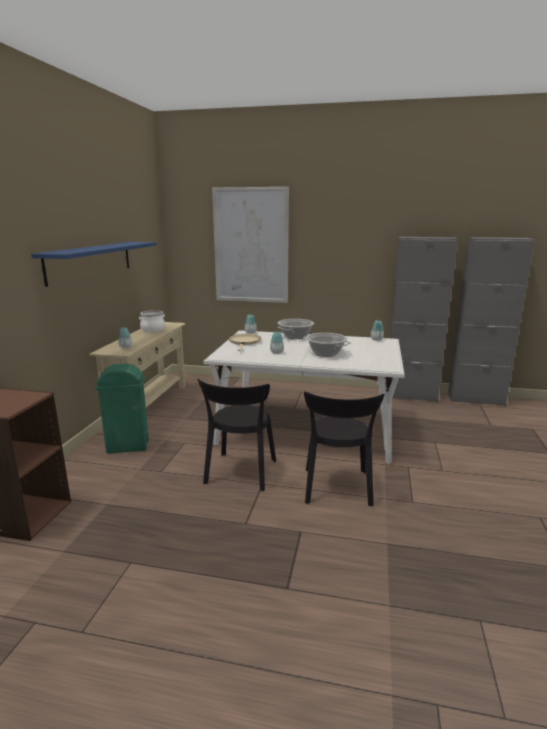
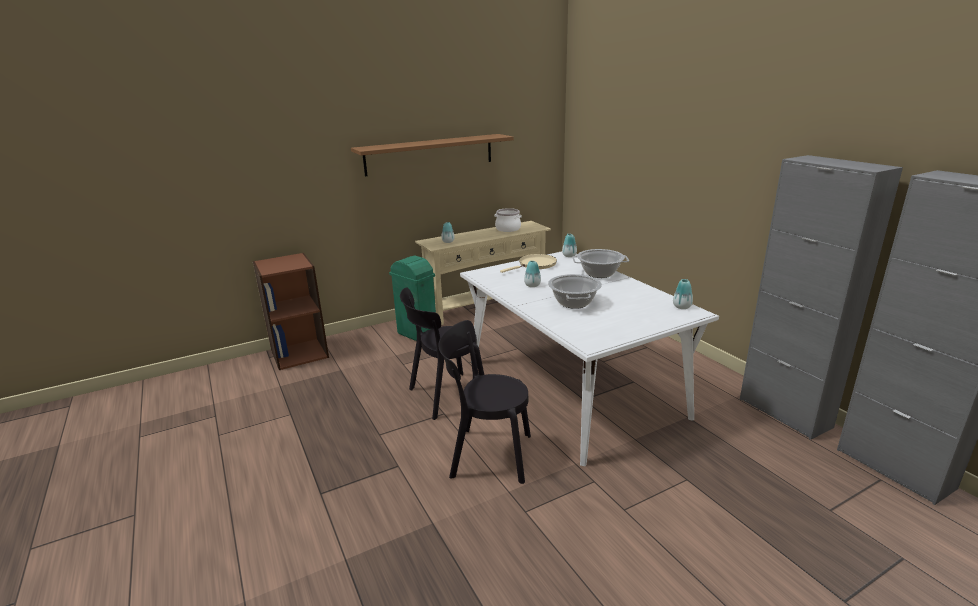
camera: 50 degrees right, 5 degrees up
(91, 261) = (430, 154): blue shelf -> brown shelf
(251, 246) = (635, 147): picture -> none
(337, 489) = (486, 455): black chair -> black chair turned 45 degrees clockwise

